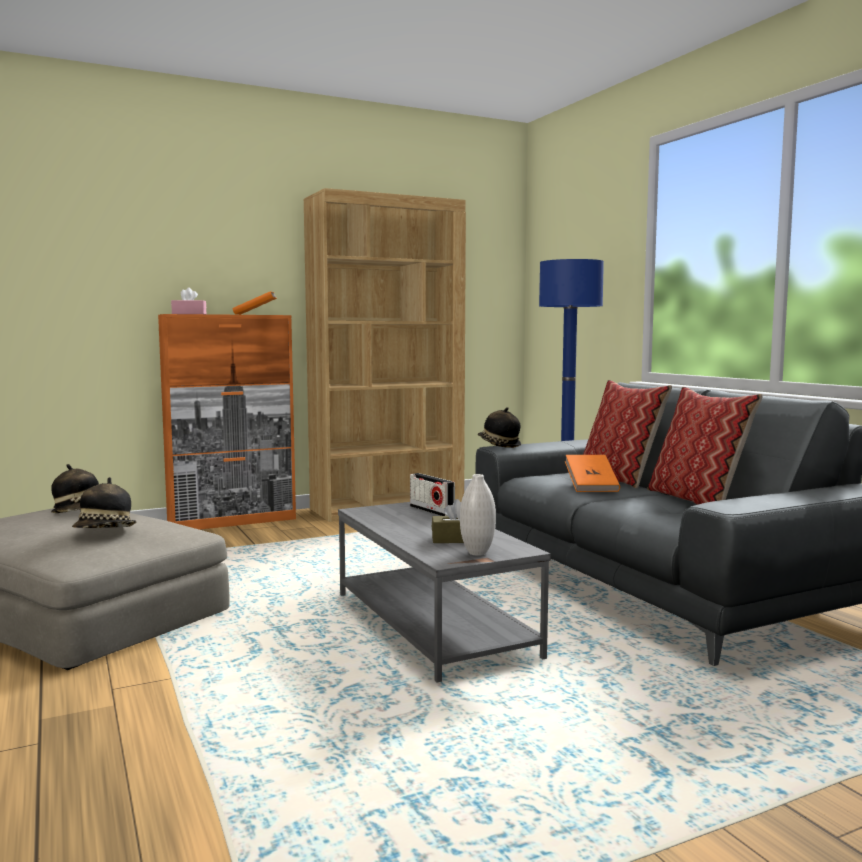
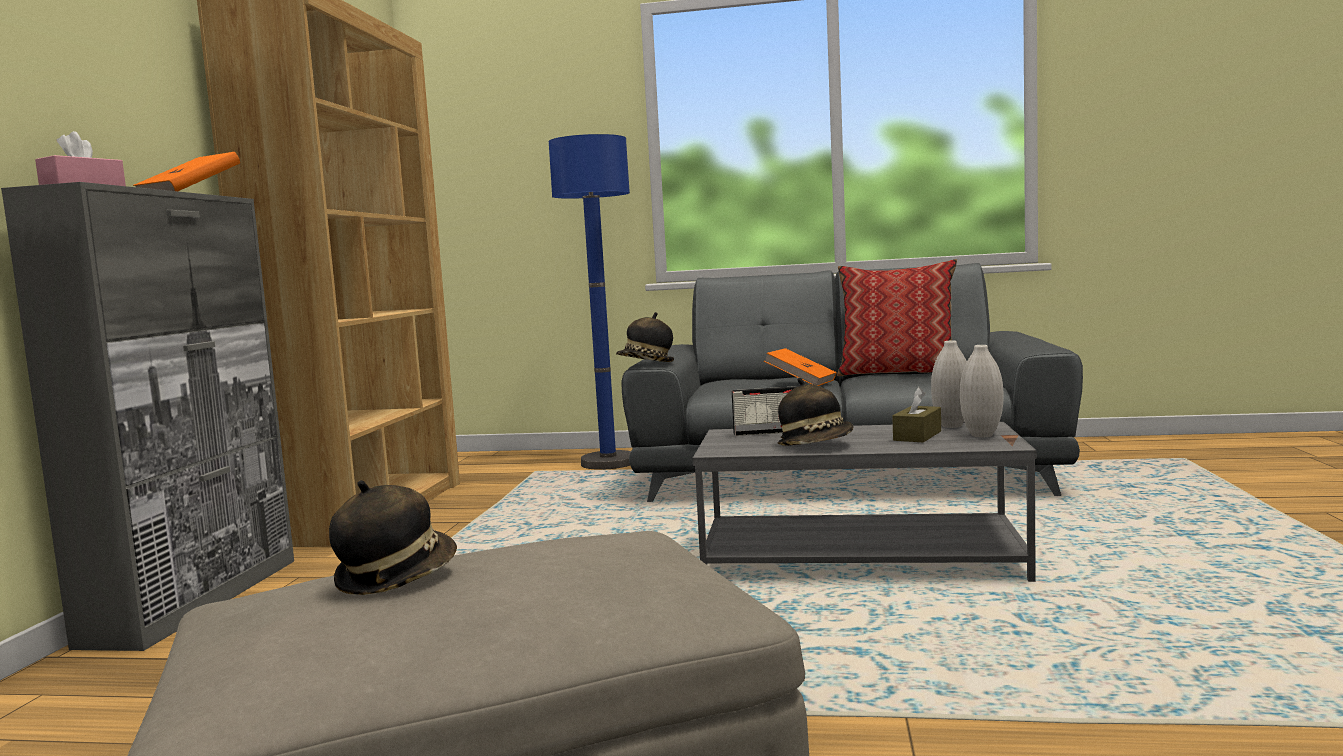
camera: 55 degrees left, 0 degrees up
(105, 531) = (610, 564): hat -> hat (816, 445)
(233, 521) = (196, 599): orange cabinet -> grey cabinet
(508, 543) = (951, 426): none -> white vase
(620, 478) = (771, 376): pillow -> none

